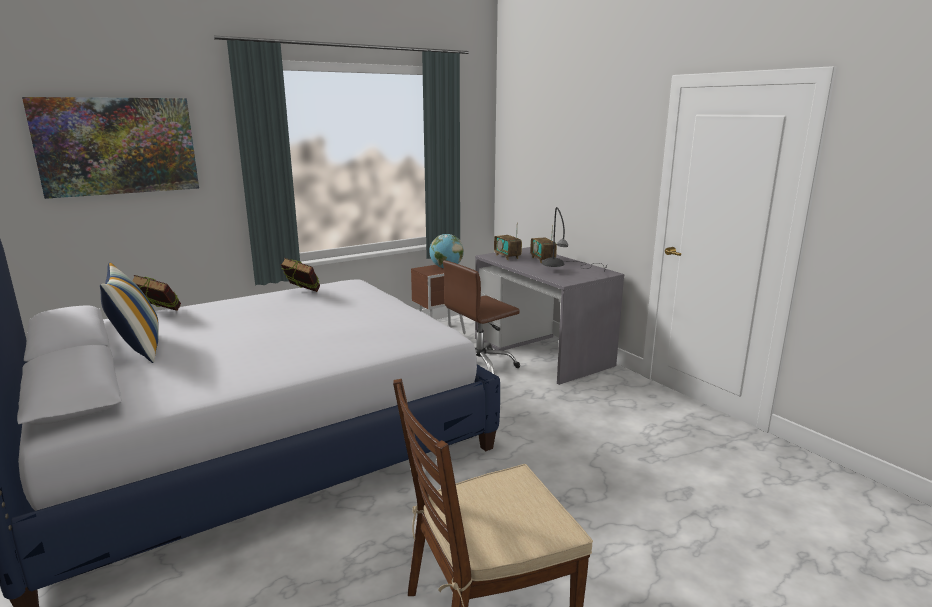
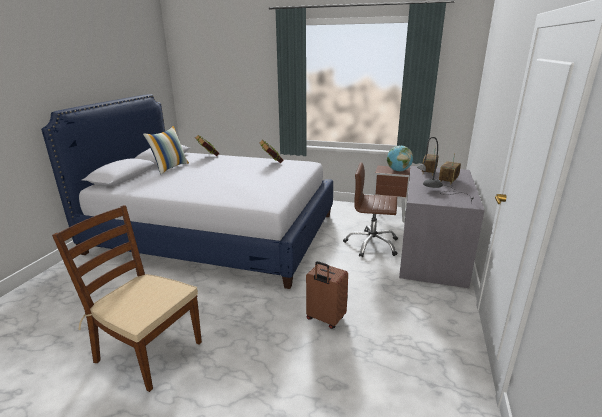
camera: 50 degrees right, 5 degrees up
(117, 146) = (226, 70): picture -> none
(576, 452) = (325, 319): none -> brown suitcase

